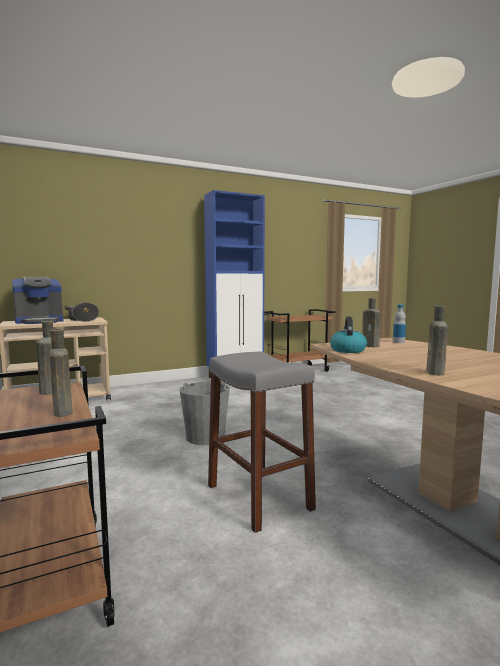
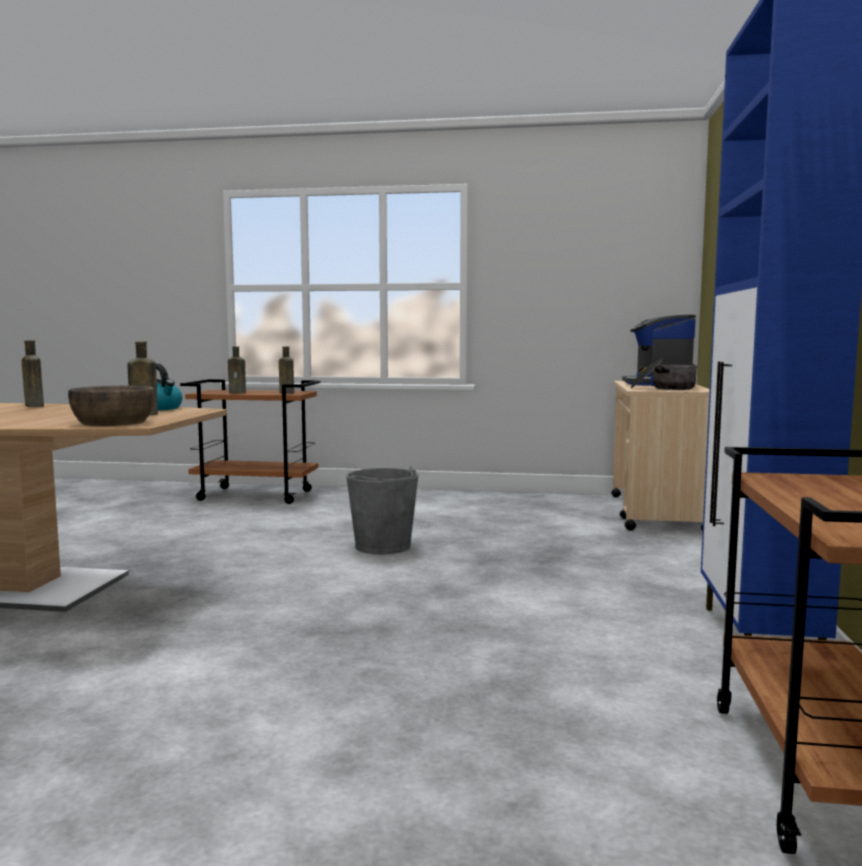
camera: 125 degrees right, 0 degrees up
(258, 497) = (217, 537): grey stool -> none
(398, 342) = (113, 422): bottle -> brown bowl

